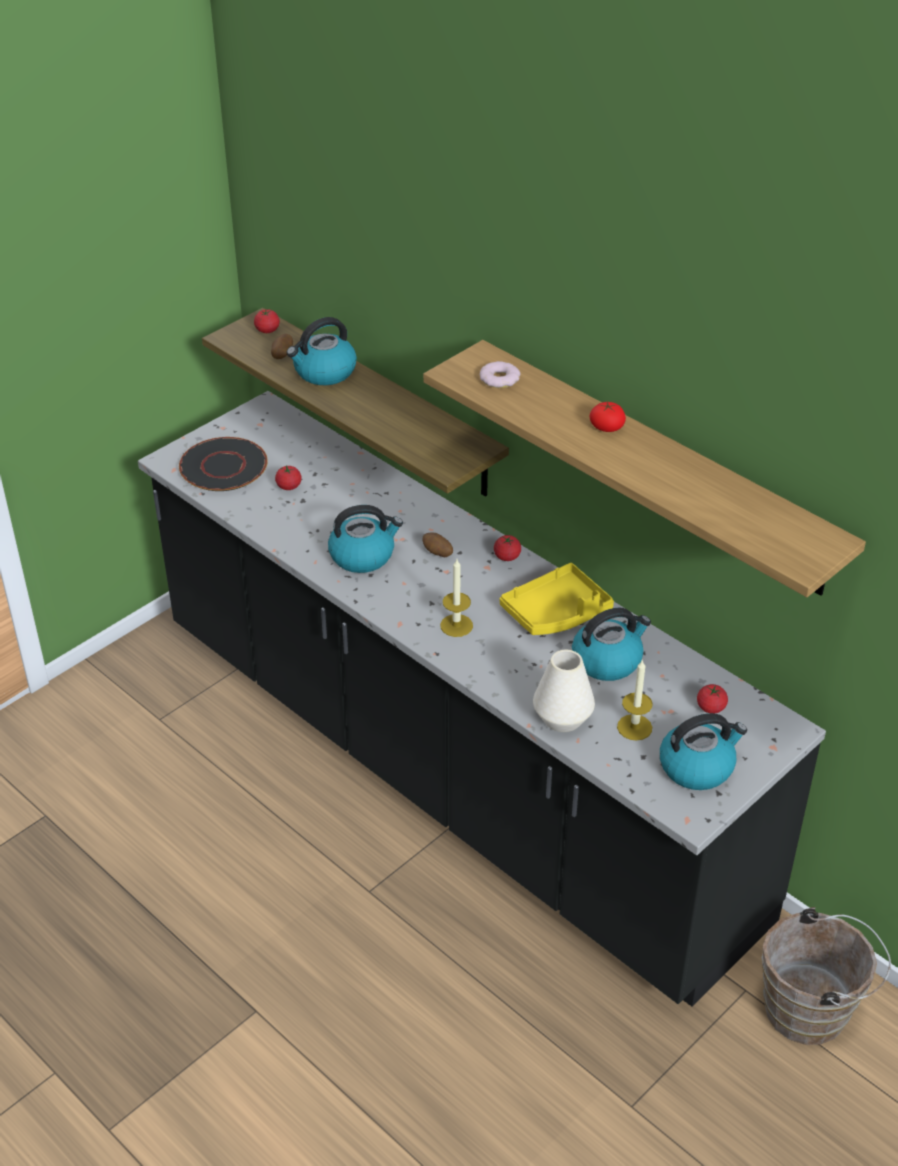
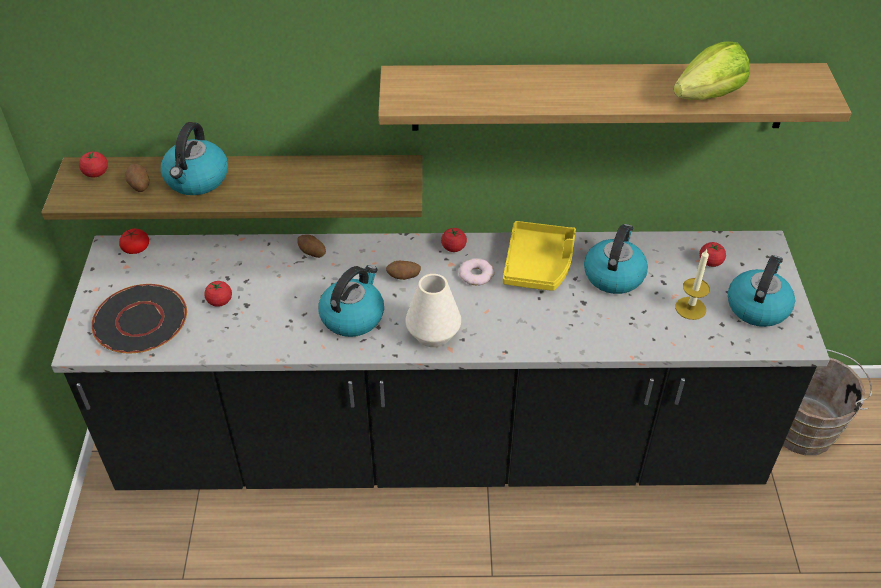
camera: 45 degrees left, 5 degrees up
(395, 494) = (312, 253): none -> potato
(456, 625) = (489, 321): candle -> none
(499, 379) = (442, 87): donut -> donut (476, 275)
(563, 718) = (644, 335): white vase -> white vase (433, 334)
(606, 427) = (568, 80): tomato -> tomato (136, 248)
(702, 503) = (708, 95): none -> lettuce

